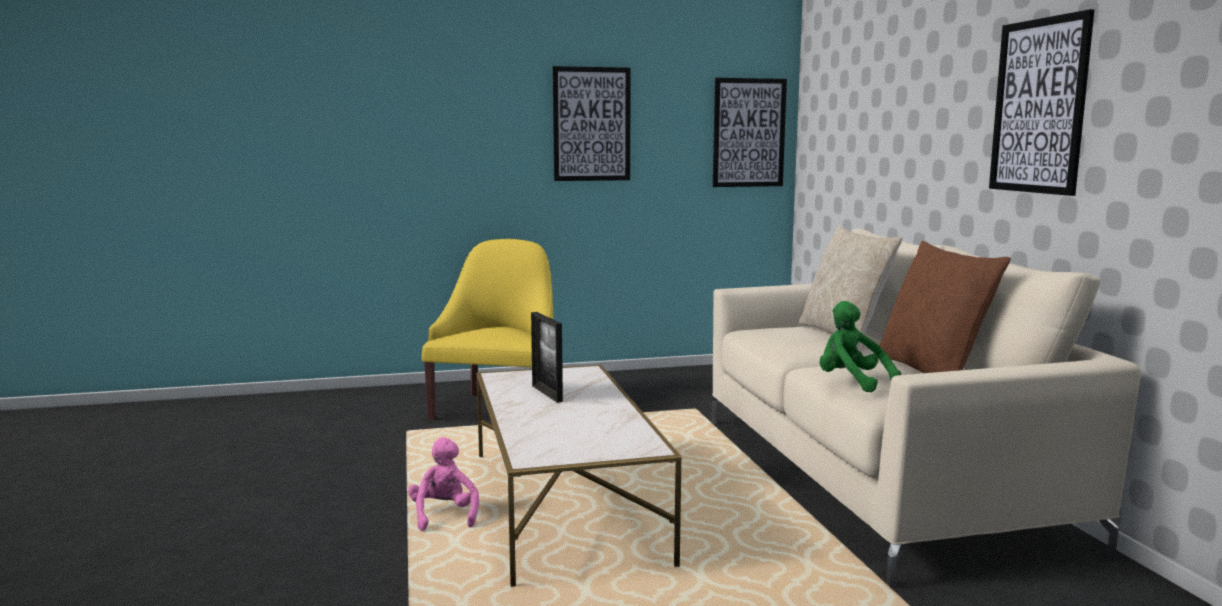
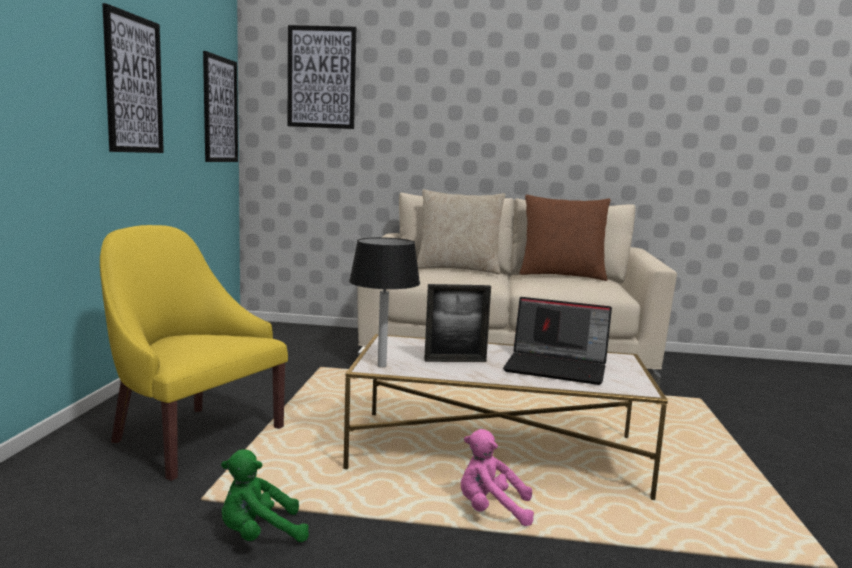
camera: 70 degrees left, 0 degrees up
(504, 377) = (381, 366): none -> black table lamp
(570, 426) = (557, 367): none -> laptop
(851, 382) = (576, 288): green plush toy -> green plush toy (259, 535)
(1039, 106) = (553, 111): picture -> picture (321, 77)

